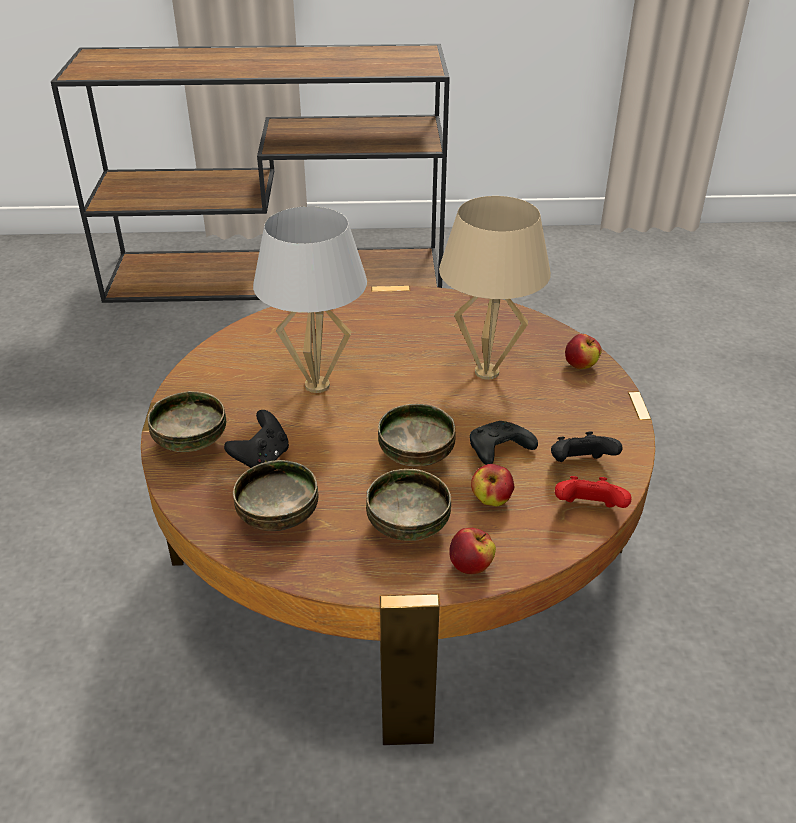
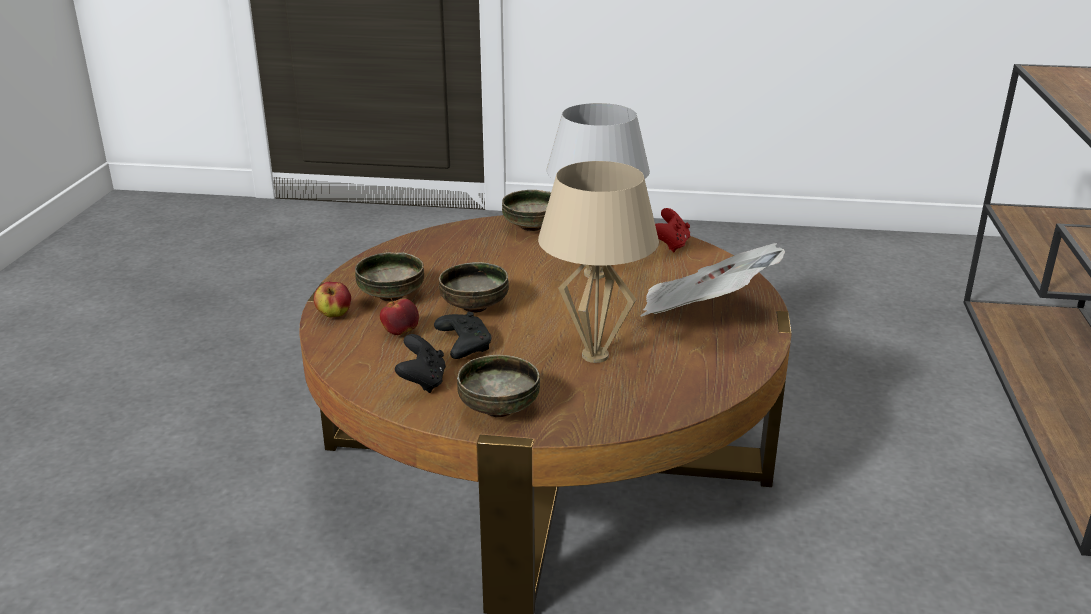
camera: 100 degrees right, 10 degrees down
(262, 459) = (500, 250): black game controller -> none
(279, 518) = (429, 254): bowl -> bowl (498, 410)
(389, 322) = (704, 313): none -> newspaper
(581, 366) = (593, 415): apple -> none
(588, 510) = (361, 375): red game controller -> red game controller (670, 245)

